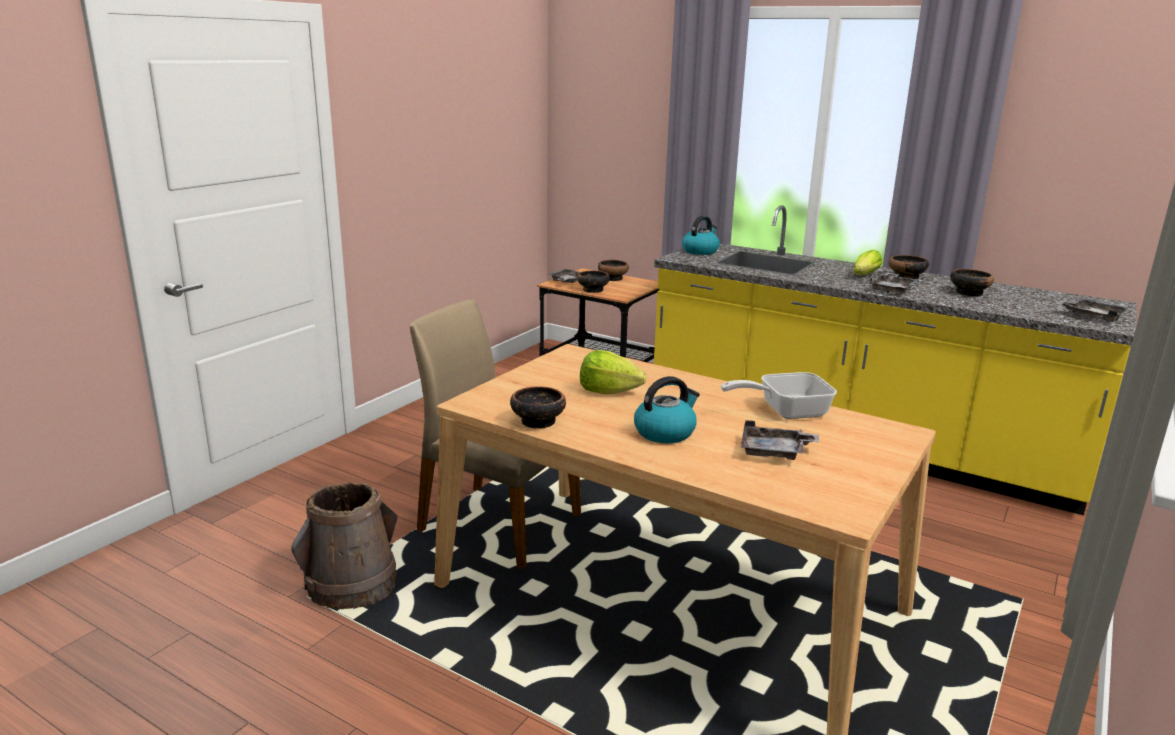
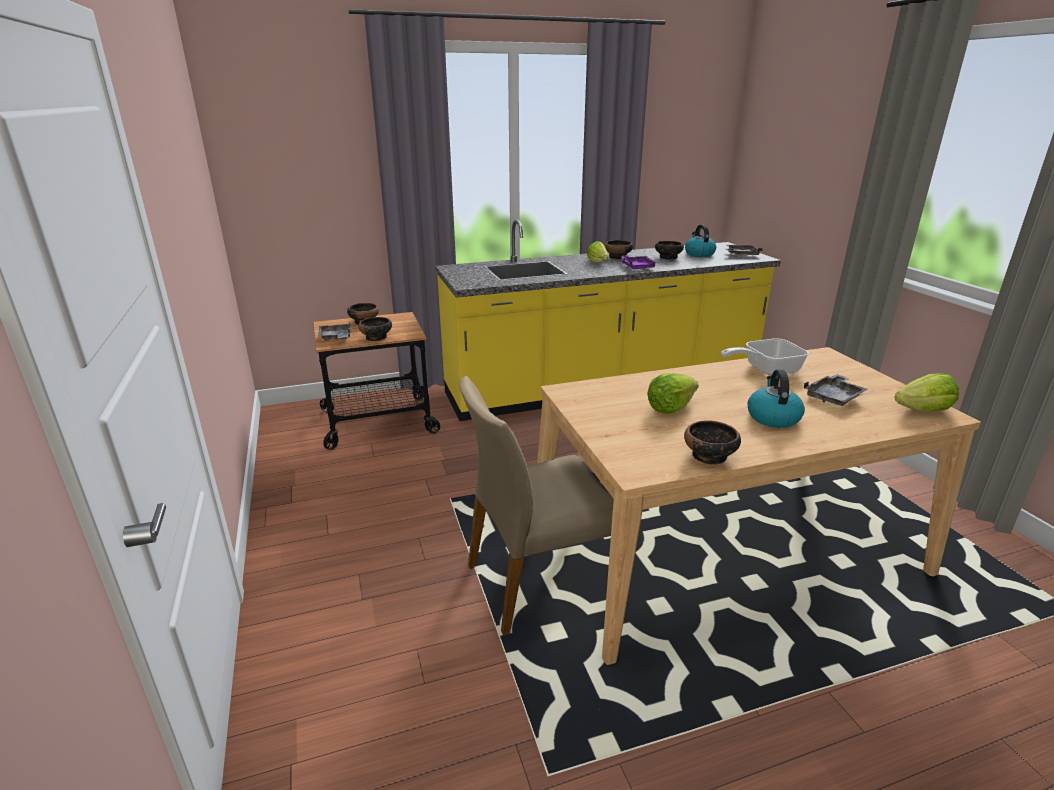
camera: 50 degrees left, 5 degrees up
(352, 583) = (553, 726): brown bucket -> none
(700, 251) = (463, 274): kettle -> kettle (699, 254)
(785, 411) = (765, 369): frying pan -> frying pan turned 45 degrees clockwise
(833, 502) = (923, 410): none -> lettuce
(892, 290) = (637, 267): grey tray -> purple tray

